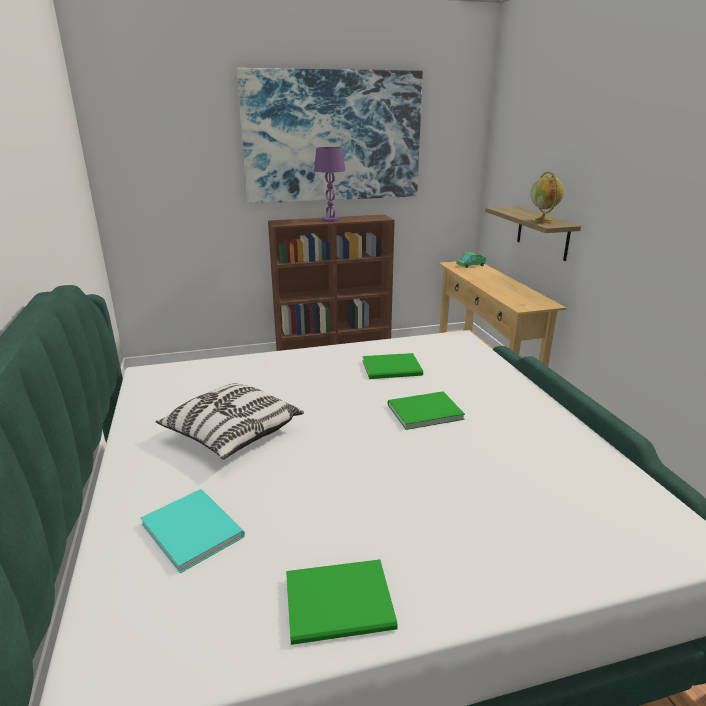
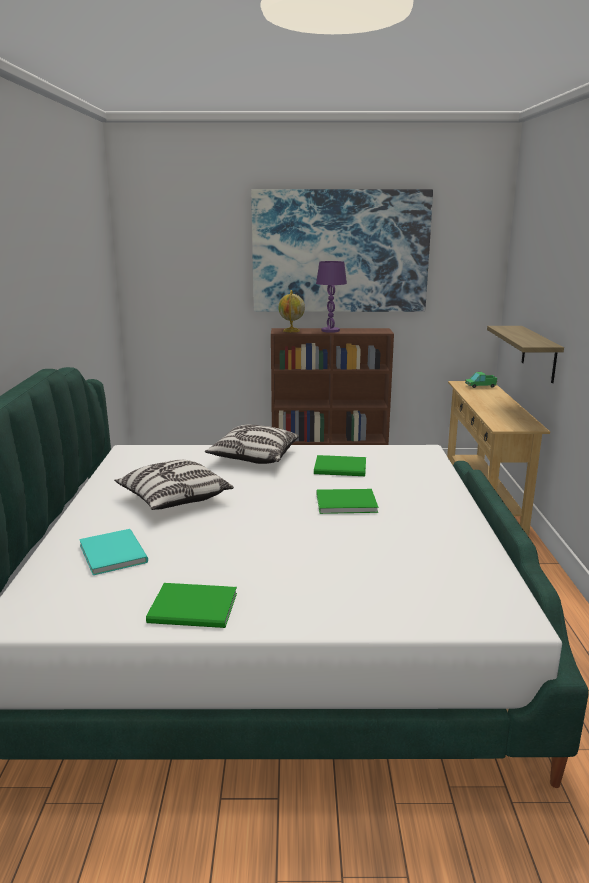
camera: 15 degrees right, 5 degrees down
(294, 366) = (253, 457): none -> pillow
(543, 221) = (529, 341): globe -> globe (291, 331)

